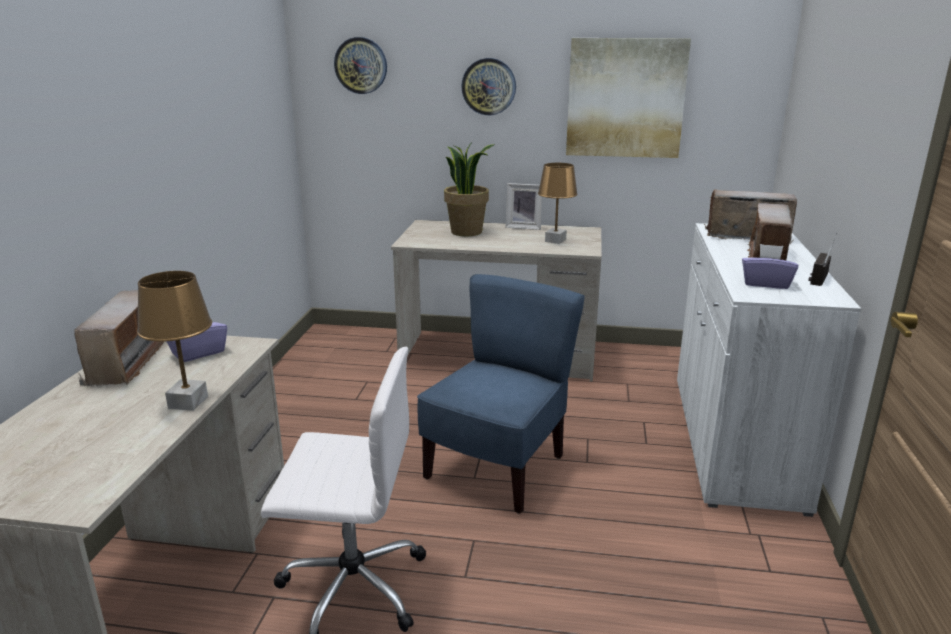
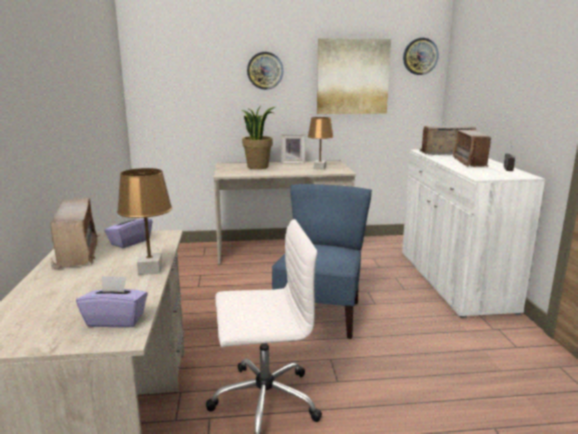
camera: 15 degrees left, 5 degrees down
(361, 65) = (175, 57): wall clock -> wall clock (420, 56)
(765, 283) = (482, 172): purple tissue box -> purple tissue box (116, 320)

